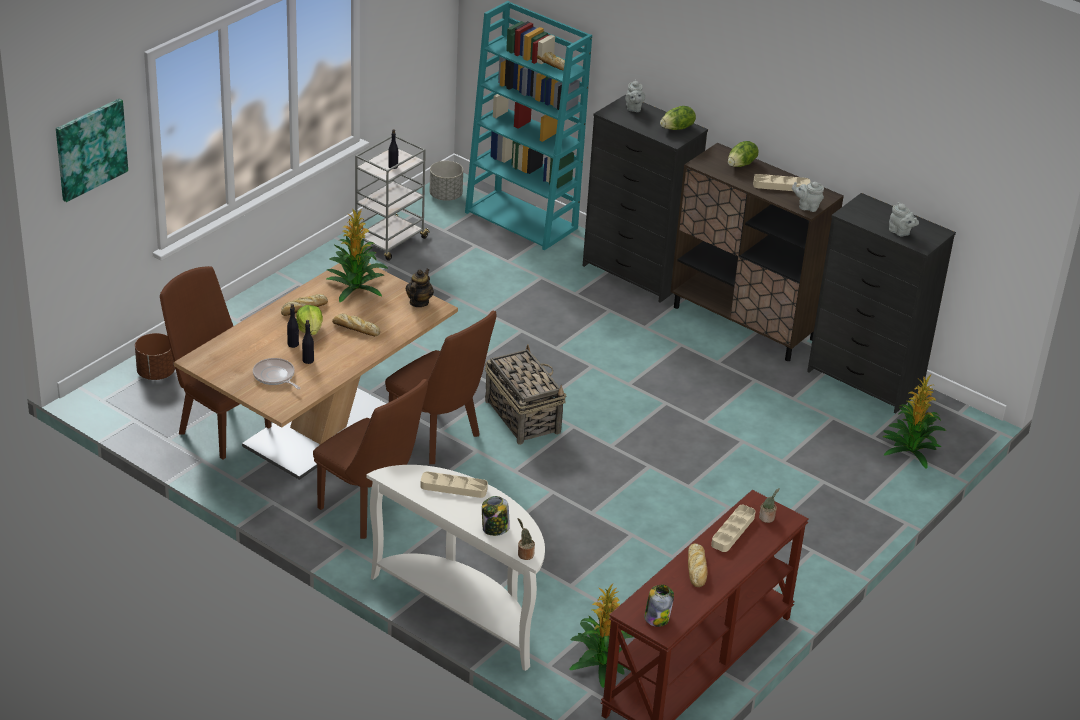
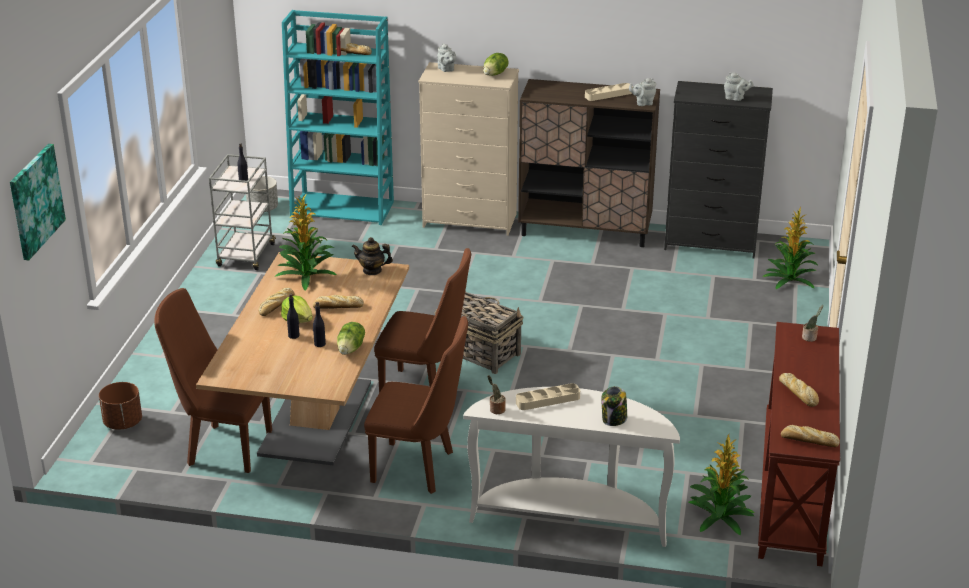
camera: 25 degrees left, 5 degrees down
(275, 376) = (302, 366): frying pan -> none
(418, 302) = (372, 270): teapot -> teapot turned 75 degrees counterclockwise
(524, 554) = (658, 430): potted plant -> potted plant (496, 410)
(636, 274) = (470, 220): black dresser -> beige dresser
(657, 617) = (808, 441): jar -> bread
(733, 531) = (795, 356): beige tray -> none
(741, 164) = (563, 88): lettuce -> lettuce (351, 349)

